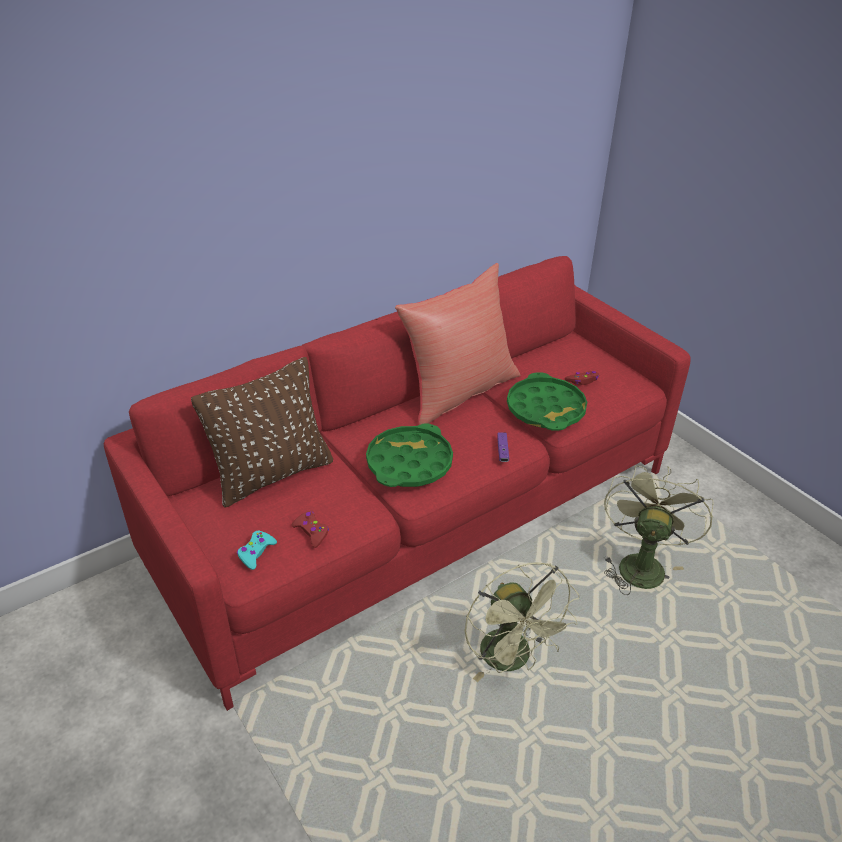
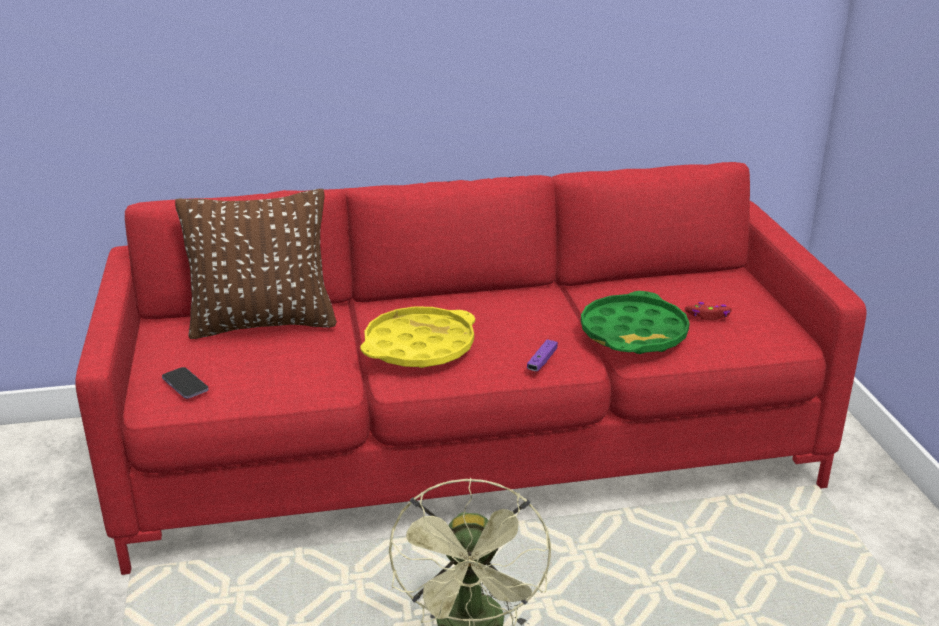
camera: 25 degrees right, 10 degrees down
(256, 553) = (185, 385): turquoise game controller -> phone
(311, 532) = (257, 381): red game controller -> none
(409, 463) = (419, 346): green tray -> yellow tray
(458, 392) = (539, 296): red pillow -> none
(640, 563) = (725, 581): green fan -> none

